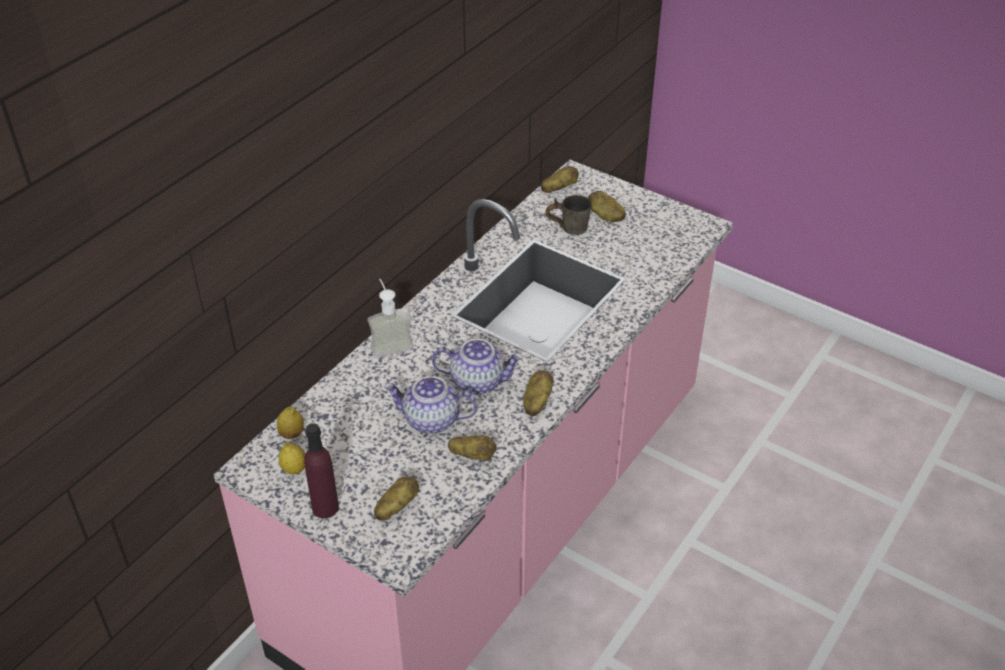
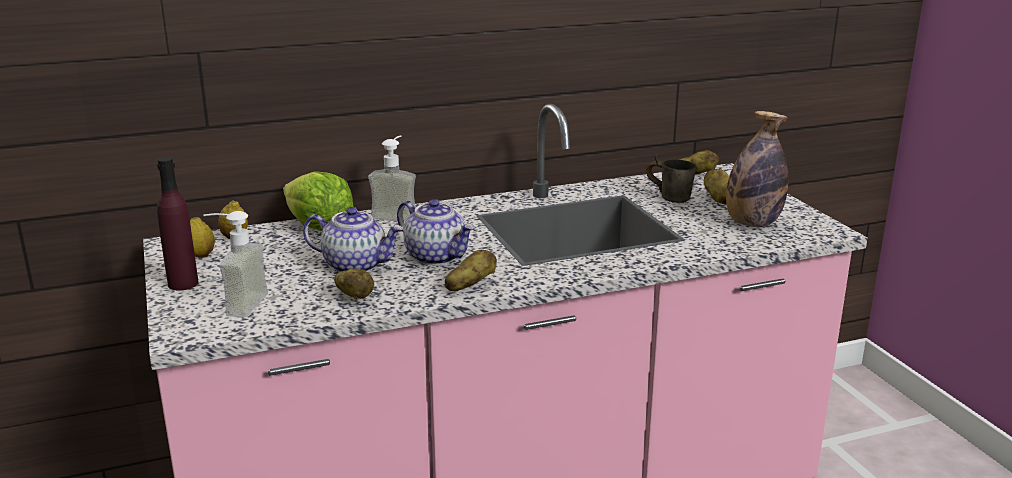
camera: 35 degrees right, 20 degrees down
(348, 390) = (319, 228): none -> lettuce
(396, 507) = (236, 304): potato -> soap dispenser
(431, 420) = (356, 265): teapot -> teapot turned 150 degrees clockwise
(651, 238) = (752, 223): none -> bottle

